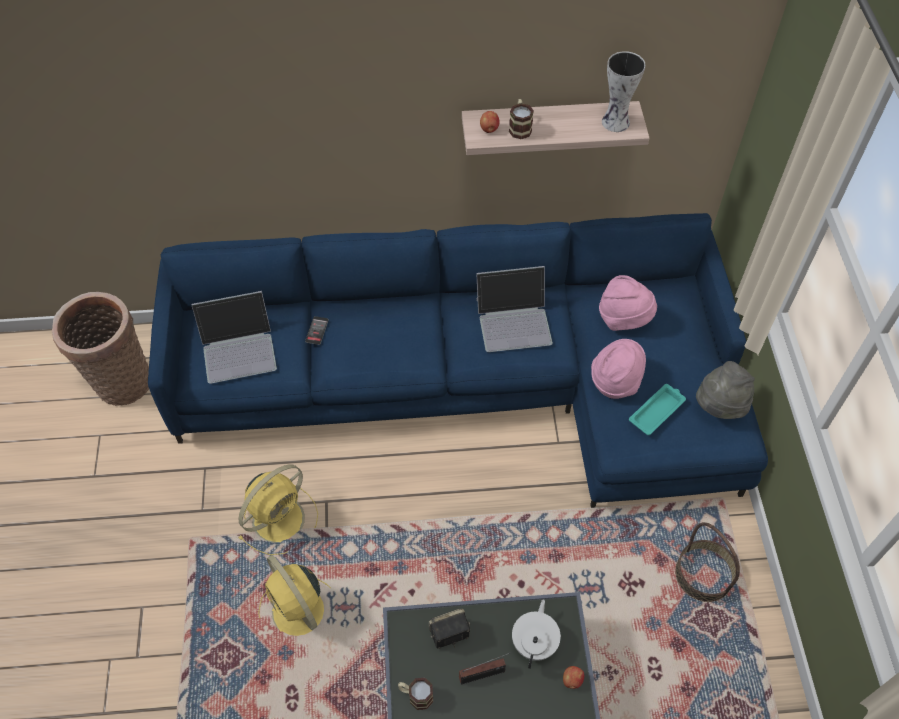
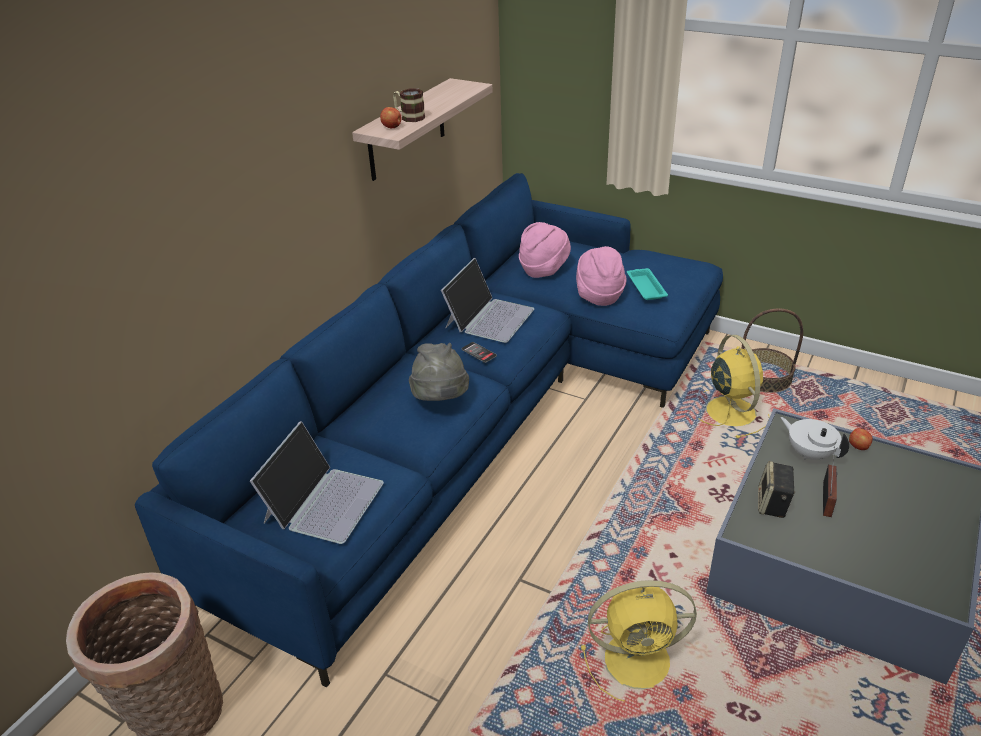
camera: 55 degrees left, 20 degrees down
(280, 518) = (509, 627): yellow fan -> yellow fan (729, 410)
(317, 330) = (366, 436): phone -> phone (479, 353)
(416, 695) = (829, 554): mug -> none
(616, 123) = (460, 88): vase -> none
(719, 406) = (664, 262): grey hat -> grey hat (440, 401)

